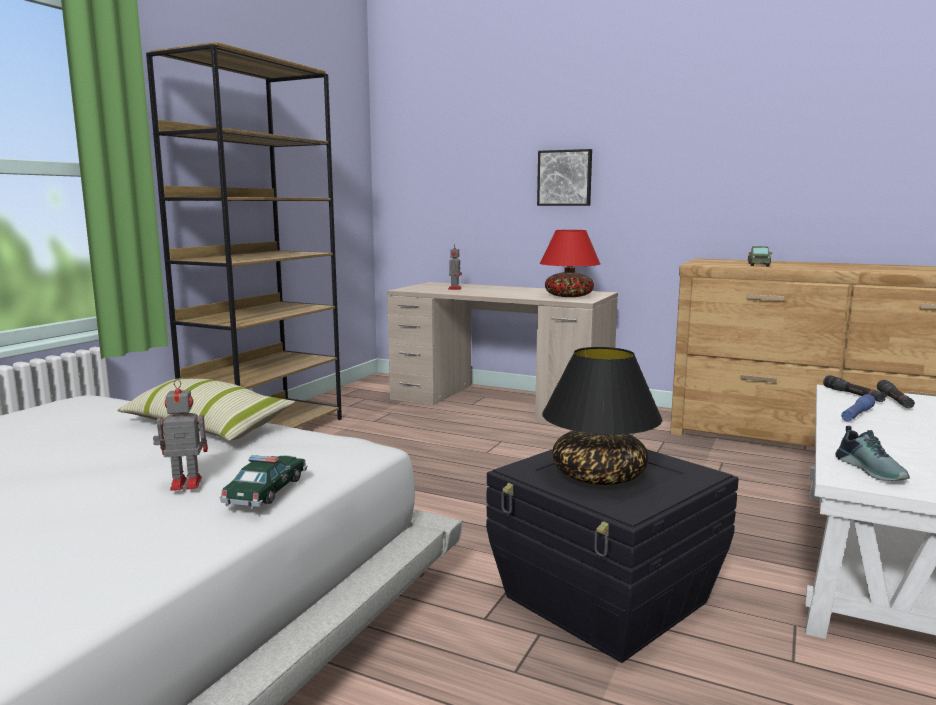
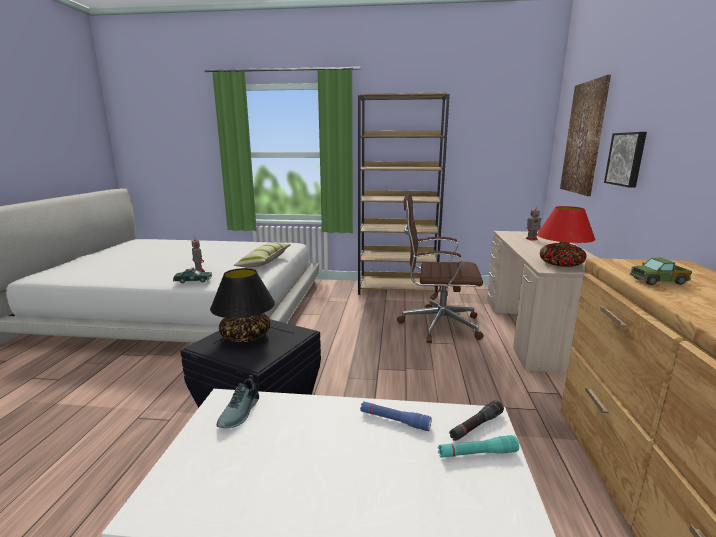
camera: 70 degrees right, 5 degrees up
(438, 438) = (438, 325): none -> brown office chair
(463, 157) = (584, 138): none -> picture
(872, 470) = (241, 412): shoe -> shoe turned 45 degrees counterclockwise
(894, 400) = (477, 453): black flashlight -> turquoise flashlight

